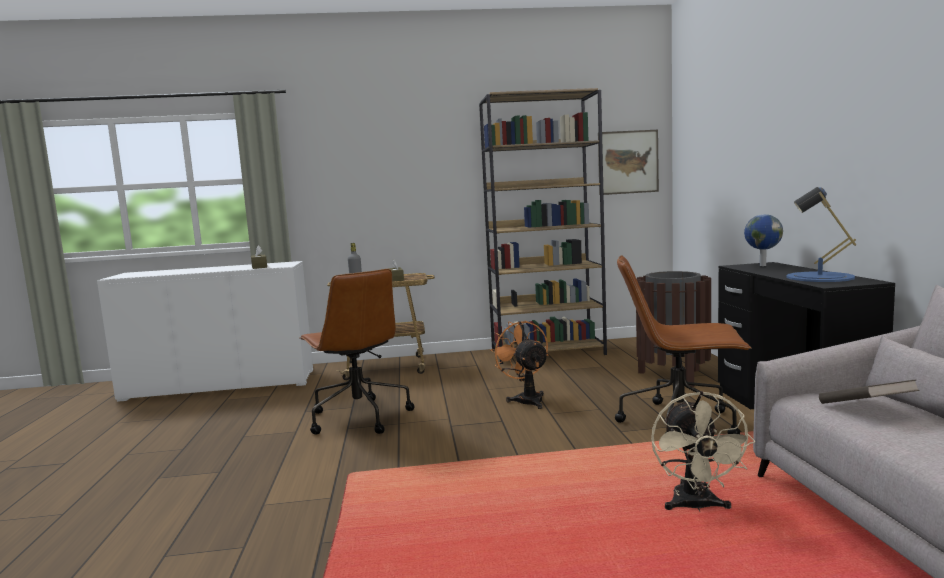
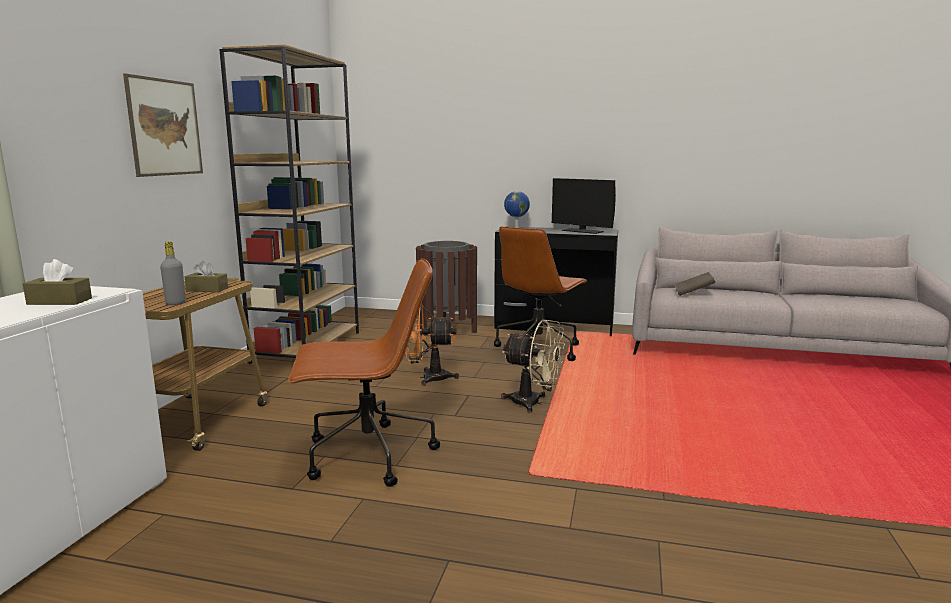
camera: 70 degrees left, 5 degrees up
(628, 162) = (316, 139): picture -> picture (165, 127)
(696, 507) = (662, 375): beige fan -> beige fan (533, 403)
(819, 277) = (582, 231): blue table lamp -> monitor

